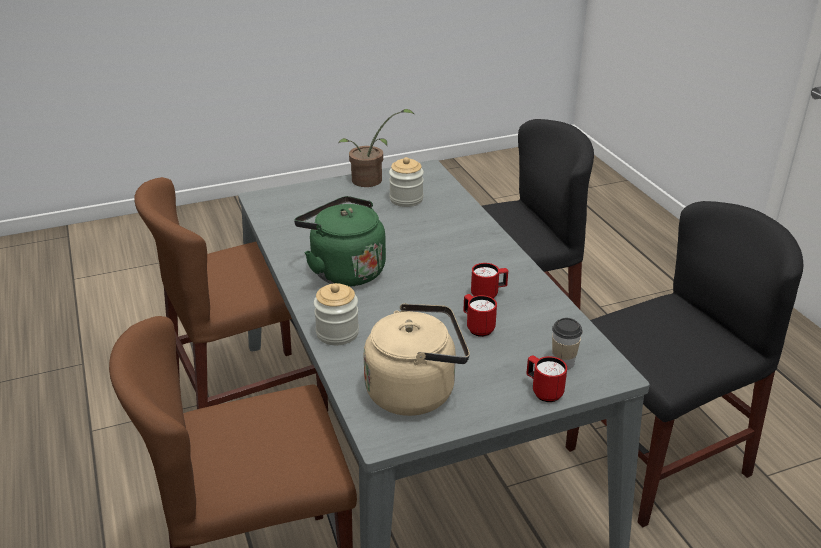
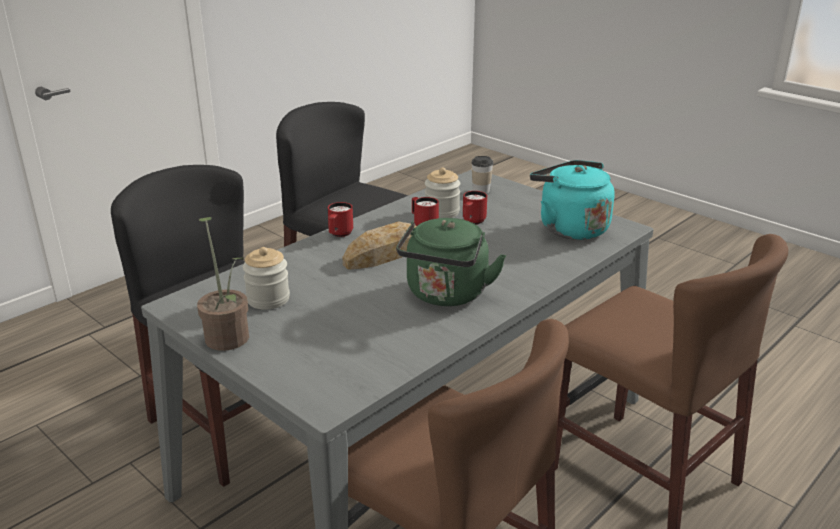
camera: 115 degrees left, 5 degrees down
(337, 333) = (542, 272): jar -> jar (442, 212)
(416, 391) = (569, 228): beige kettle -> turquoise kettle
(441, 261) = (386, 254): none -> bread
(543, 391) = (519, 192): red mug -> red mug (339, 234)

